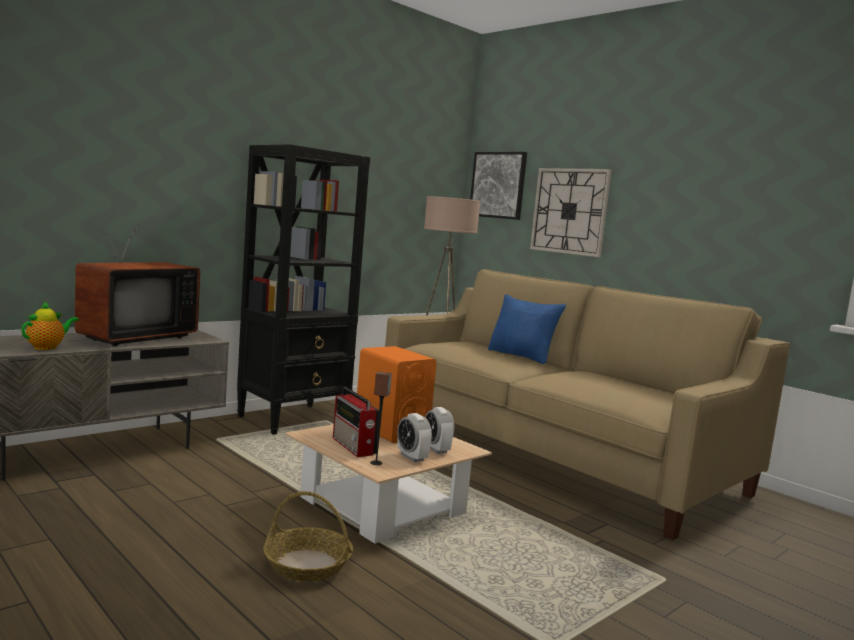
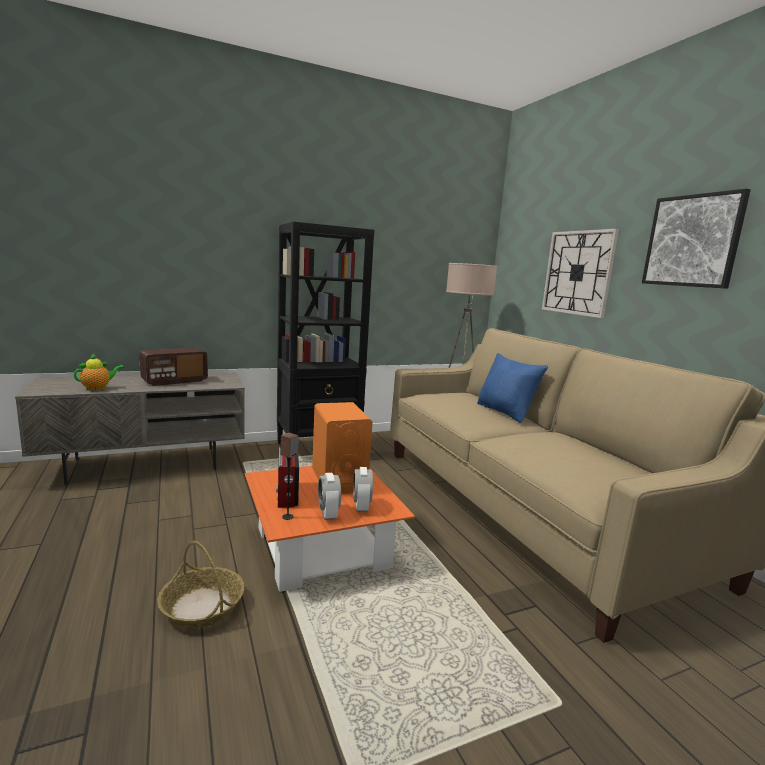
camera: 20 degrees right, 5 degrees up
(132, 337) = (174, 381): television -> radio
(382, 505) = (321, 547): beige coffee table -> orange coffee table
(498, 185) = (519, 250): picture -> picture (692, 241)

